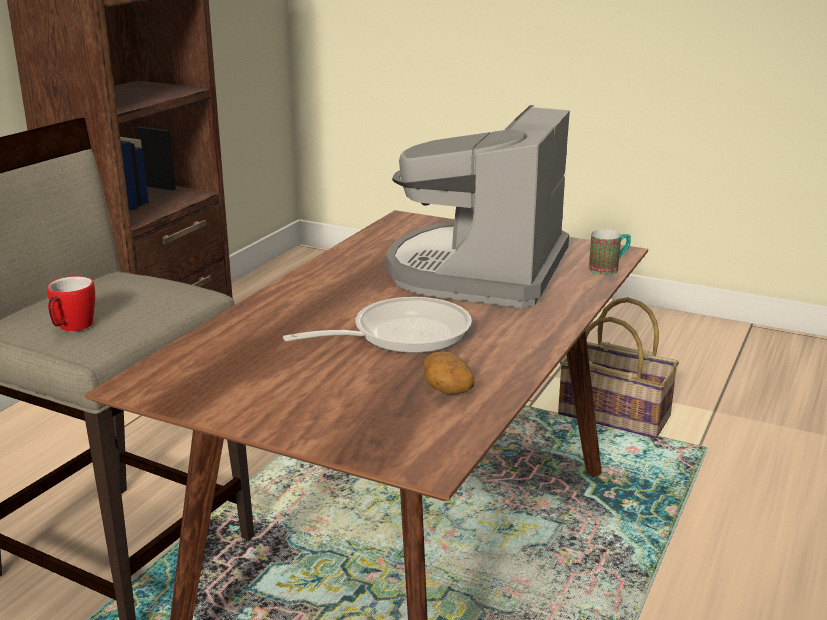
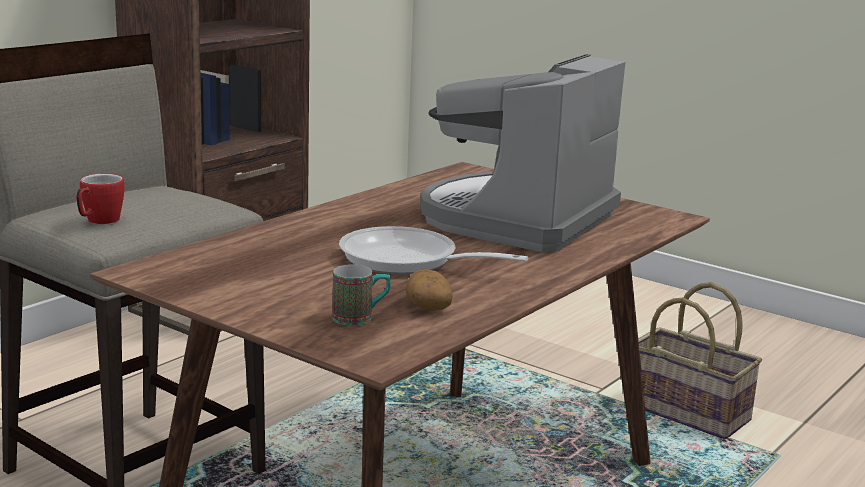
camera: 10 degrees right, 5 degrees down
(401, 335) = (407, 261): frying pan -> frying pan turned 135 degrees counterclockwise
(609, 269) = (655, 230): mug -> mug (361, 318)

